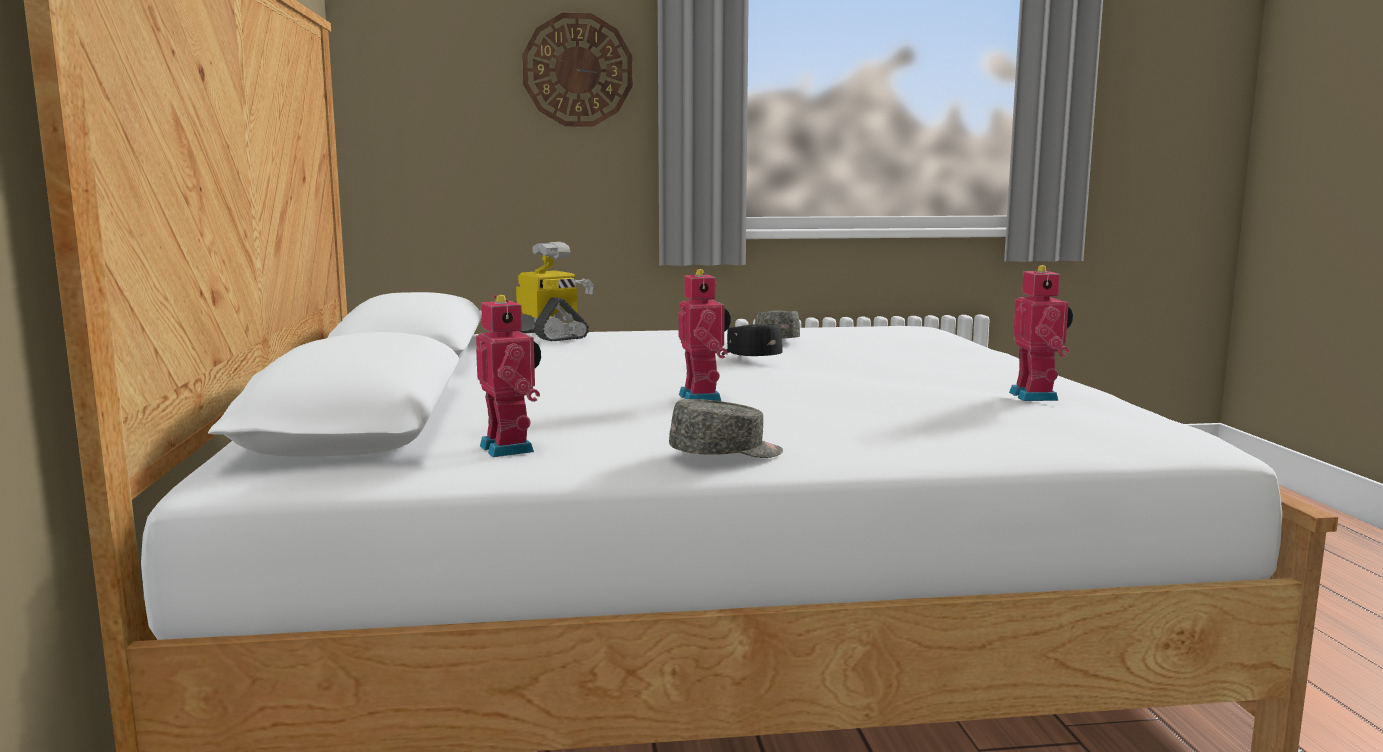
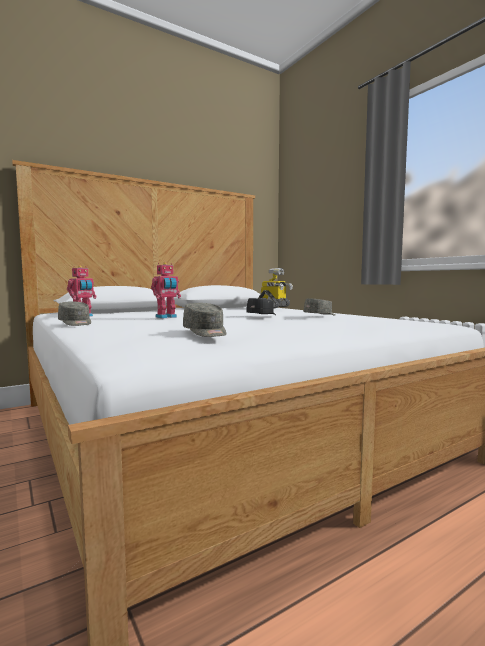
camera: 65 degrees right, 5 degrees down
(578, 70) = (344, 194): wall clock -> none
(1037, 396) = (205, 332): toy robot -> grey cap

